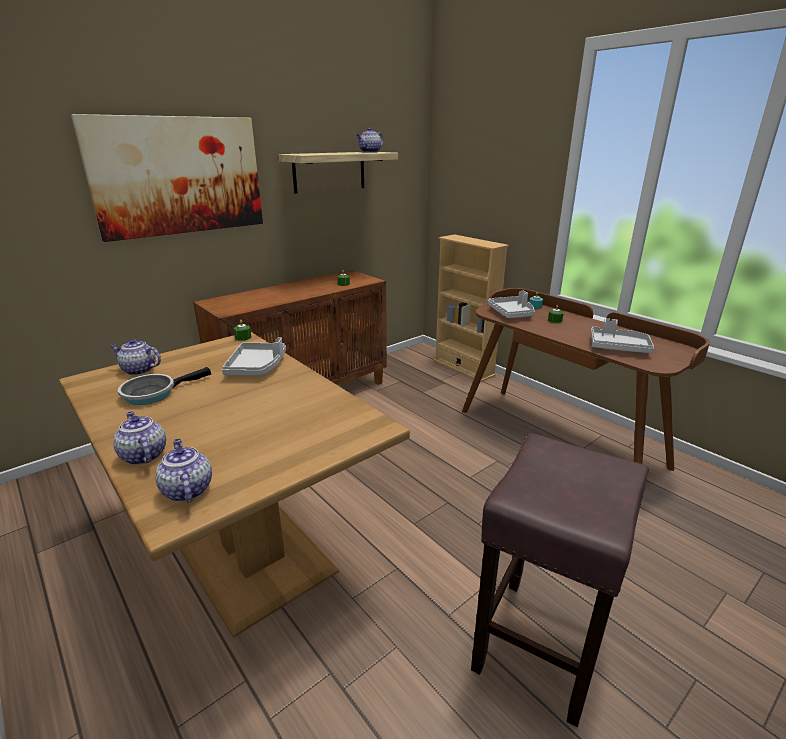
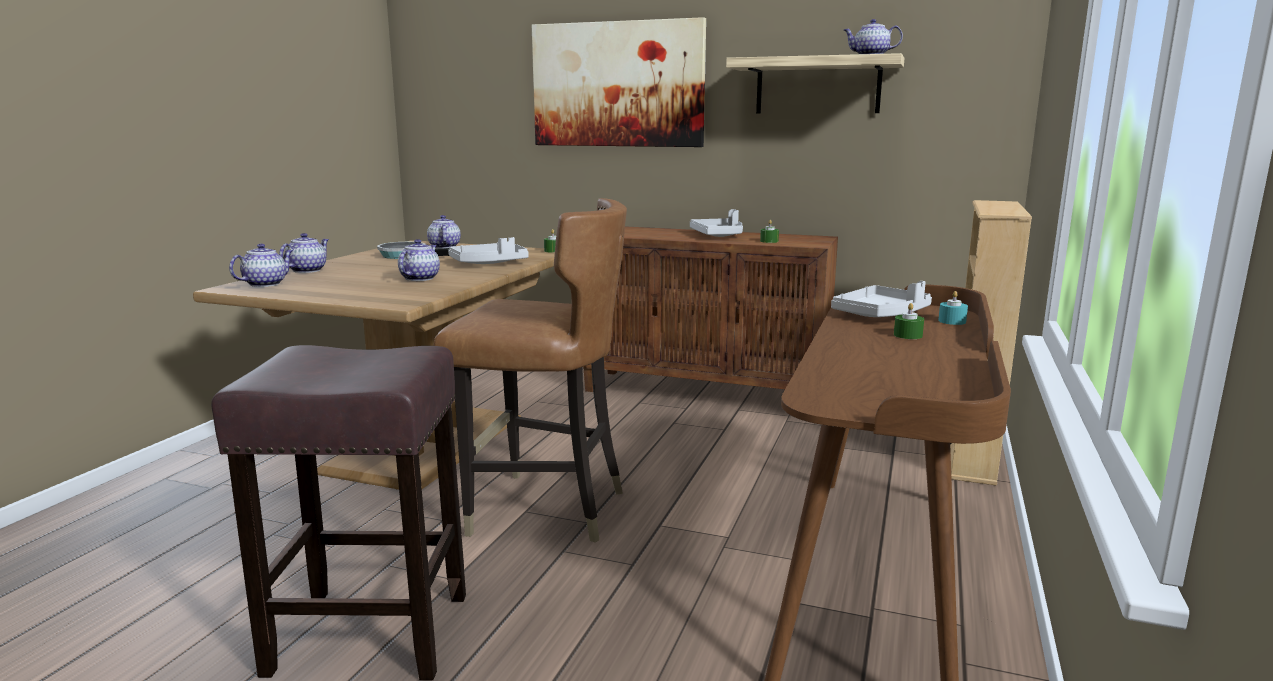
camera: 60 degrees right, 10 degrees down
(281, 404) = (420, 278): none -> teapot
(418, 514) = (545, 510): none -> brown chair
(618, 347) = (858, 375): grey tray -> grey tray (718, 235)

